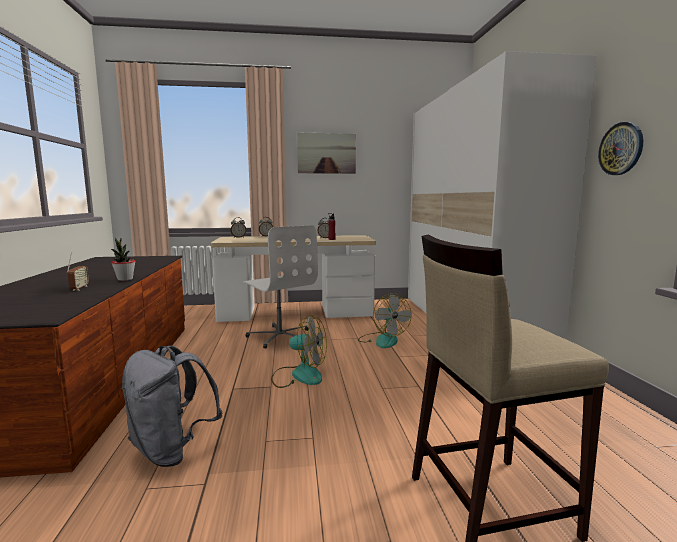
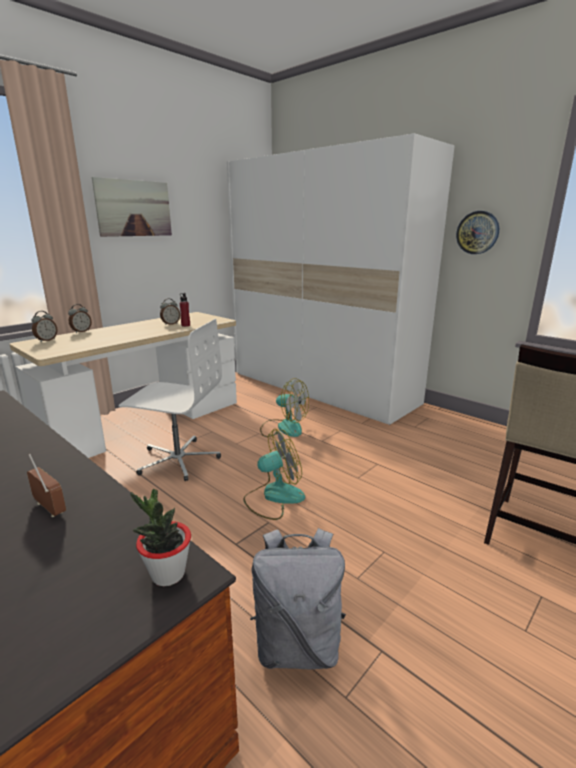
camera: 40 degrees left, 10 degrees up
(125, 279) = (68, 463): potted plant -> potted plant (168, 574)

